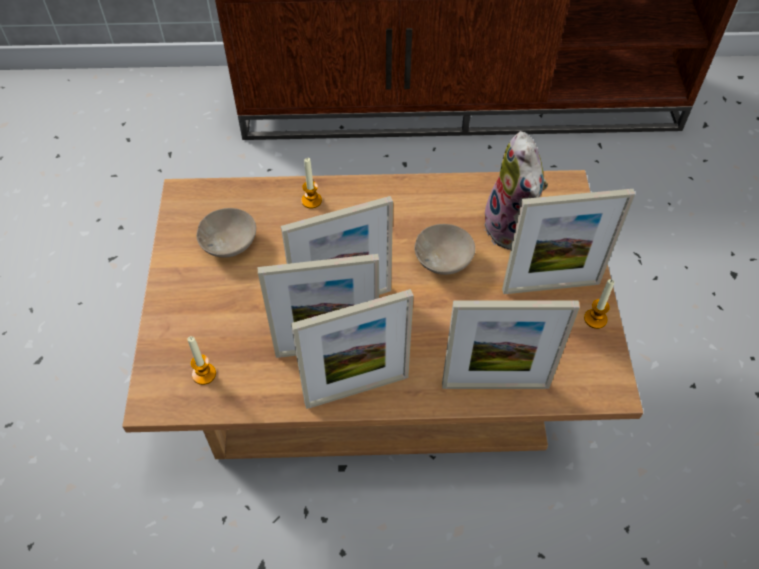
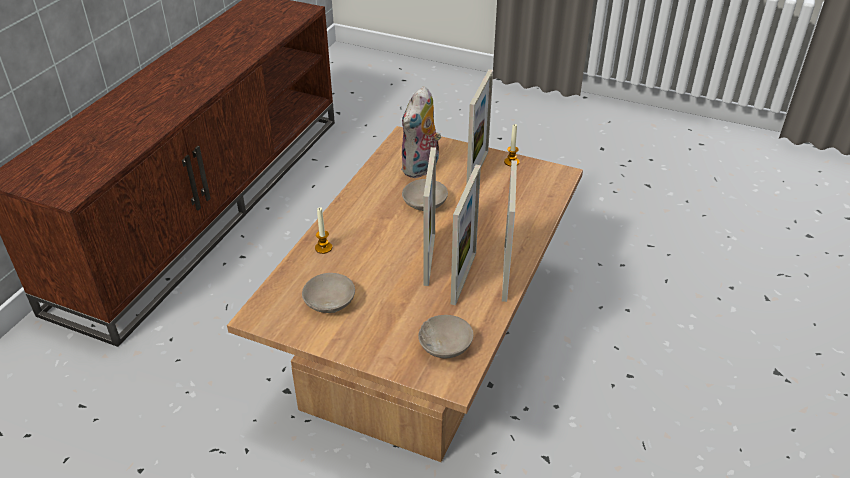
camera: 65 degrees left, 15 degrees down
(204, 374) = (446, 347): candle -> beige bowl
(495, 385) = (535, 215): picture frame -> none
(512, 228) = (421, 168): plush toy -> plush toy turned 105 degrees clockwise

